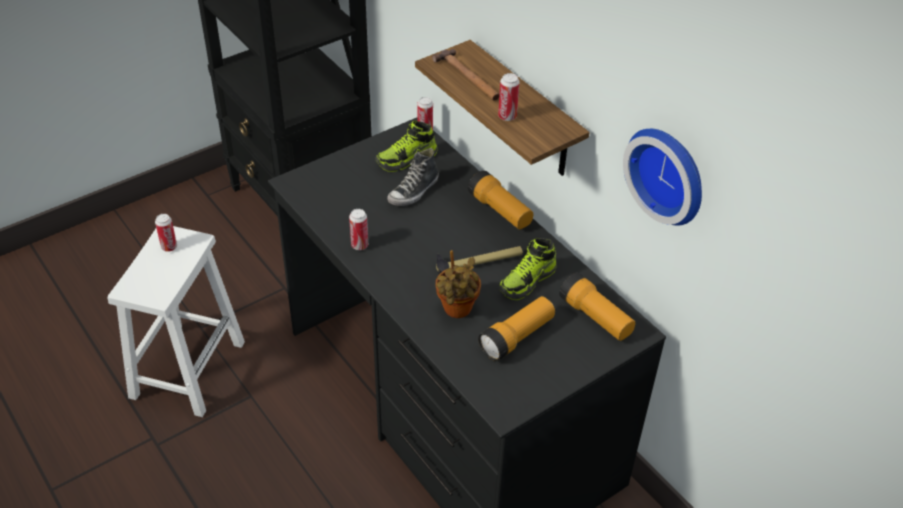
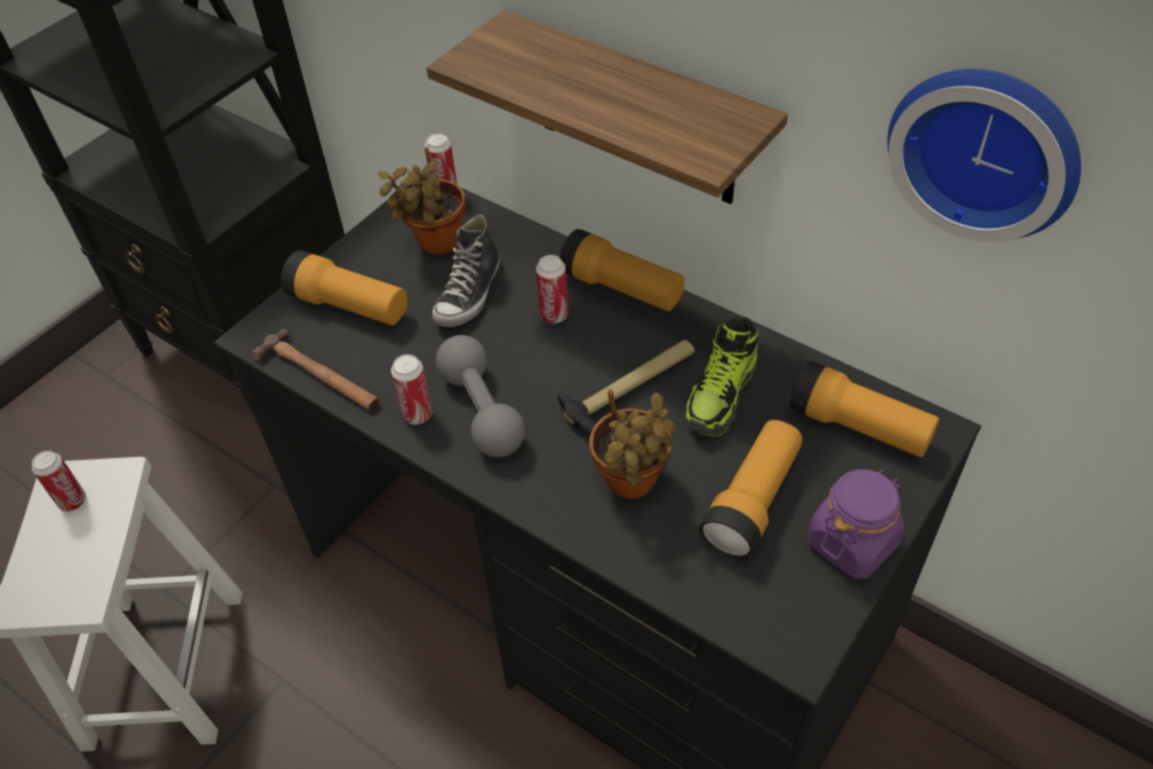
camera: 15 degrees left, 5 degrees up
(346, 180) = (349, 306): none -> flashlight
(394, 253) = (481, 410): none -> grey dumbbell
(407, 159) = (435, 244): shoe -> potted plant
(468, 78) = (533, 73): hammer -> hammer (319, 376)
(507, 116) = (636, 122): can -> can (554, 315)
(560, 371) = (852, 542): none -> purple jar

